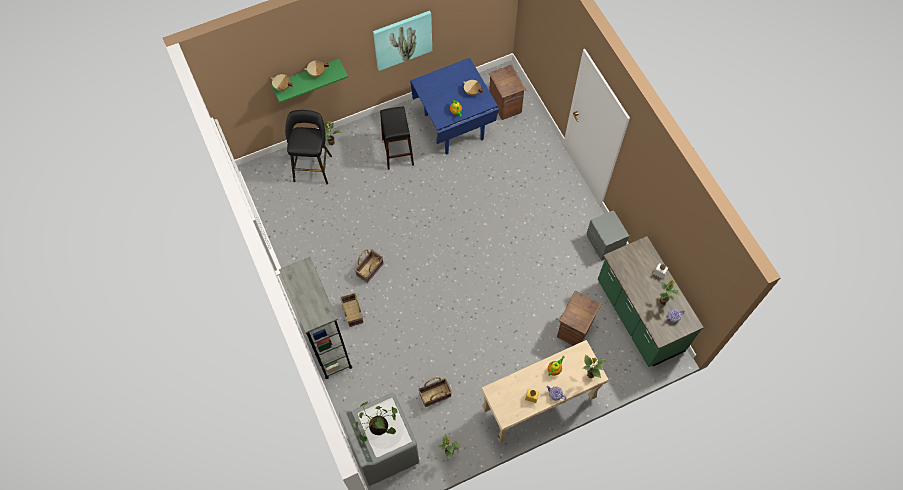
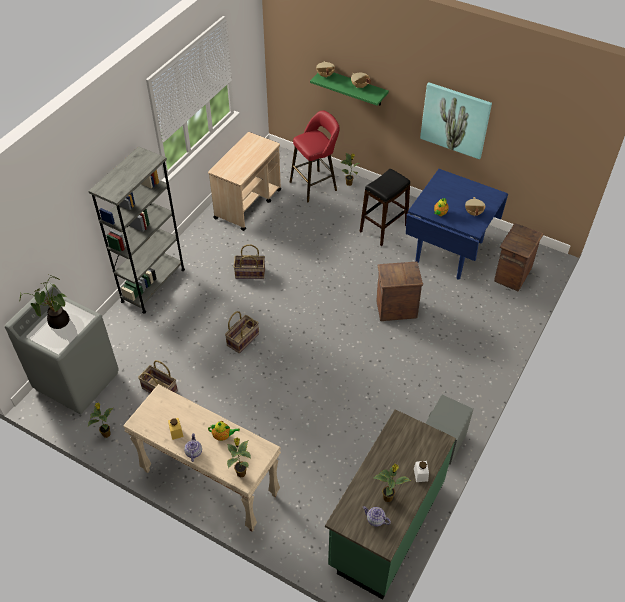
camera: 55 degrees right, 15 degrees down
(293, 226) = (248, 204): none -> beige cart
(313, 166) = (315, 185): black stool -> red stool
(352, 313) = (198, 284): basket -> basket (242, 339)
(574, 329) = (321, 469): crate -> crate (396, 309)

